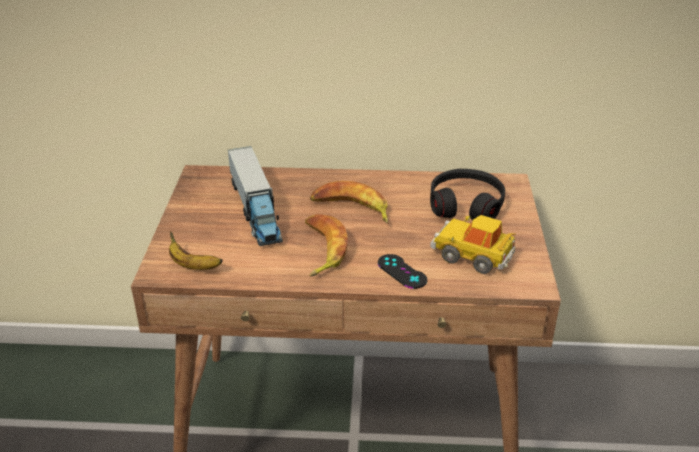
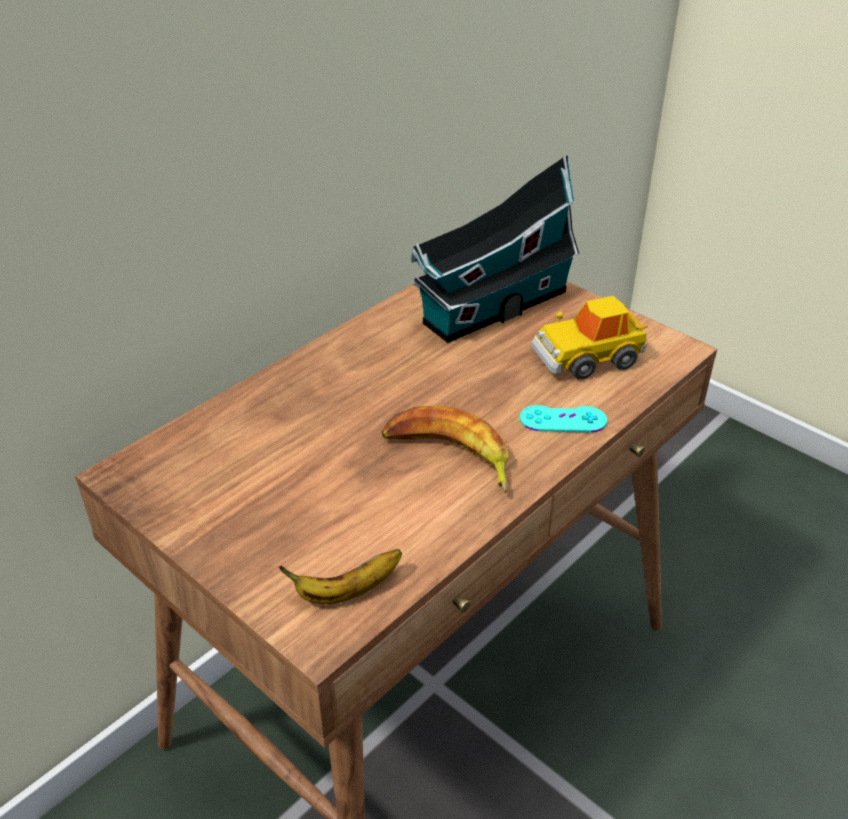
camera: 50 degrees left, 5 degrees up
(255, 210) = (290, 466): toy truck -> none
(351, 209) = (394, 389): banana -> none
(402, 271) = (563, 419): black game controller -> turquoise game controller
(466, 205) = (491, 309): black headphones -> toy house

